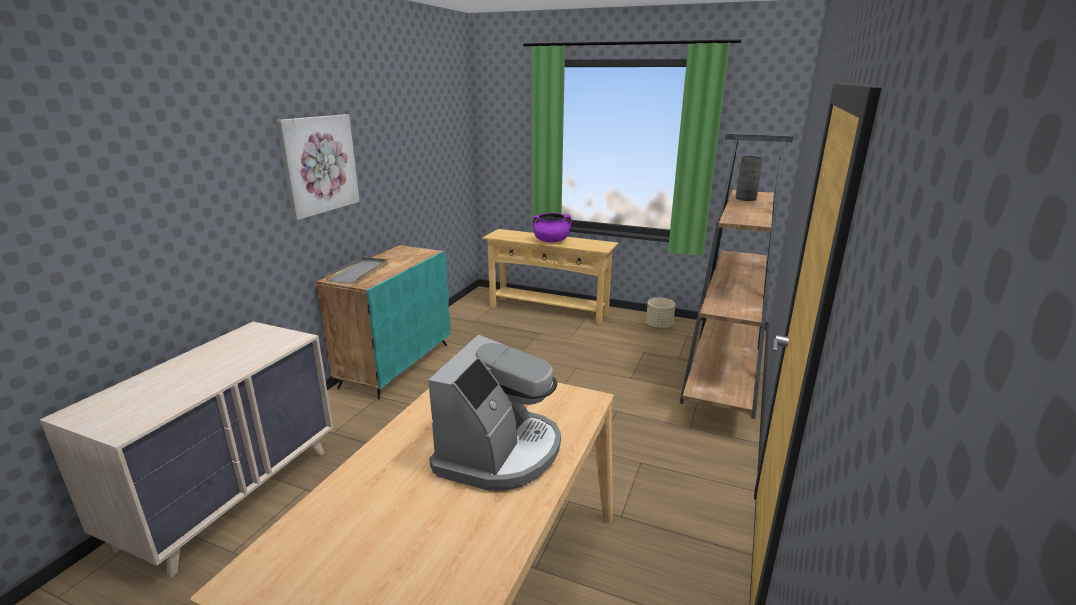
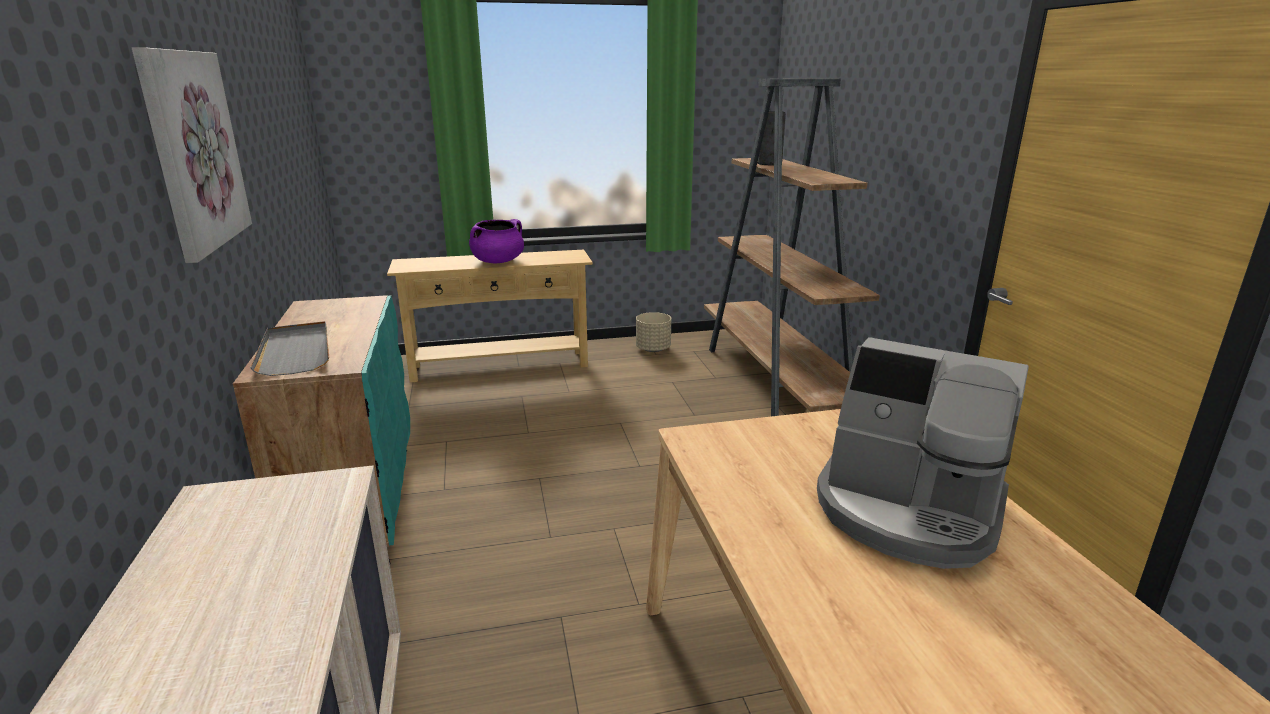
camera: 35 degrees left, 0 degrees up
(499, 452) = (908, 511): coffee machine -> coffee machine turned 135 degrees clockwise

